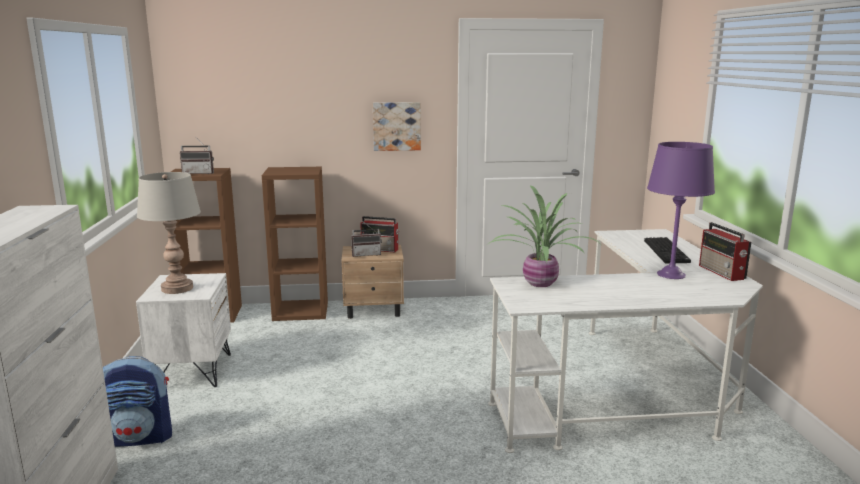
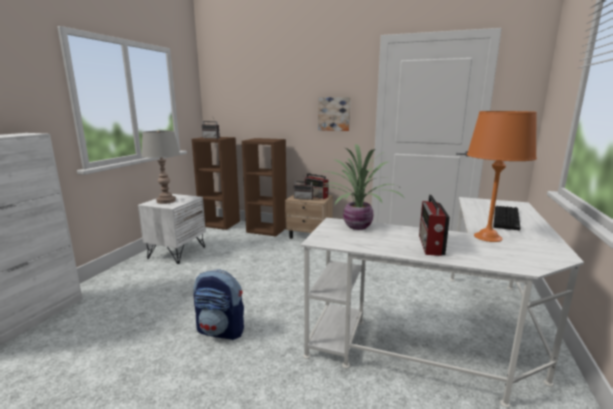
camera: 25 degrees right, 0 degrees up
(140, 437) = (112, 284): backpack -> backpack (221, 331)
(671, 275) = (487, 237): purple table lamp -> orange table lamp
(722, 272) = (546, 243): radio -> radio (430, 245)

